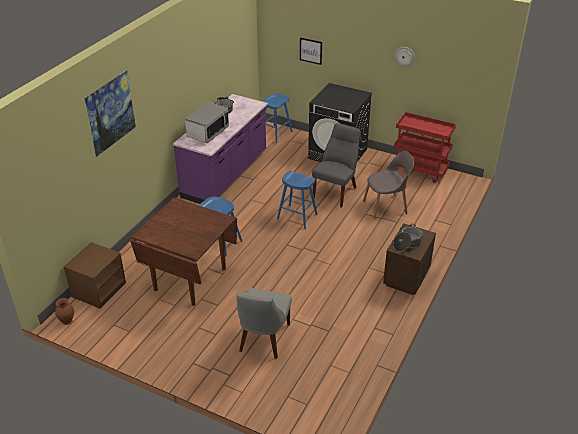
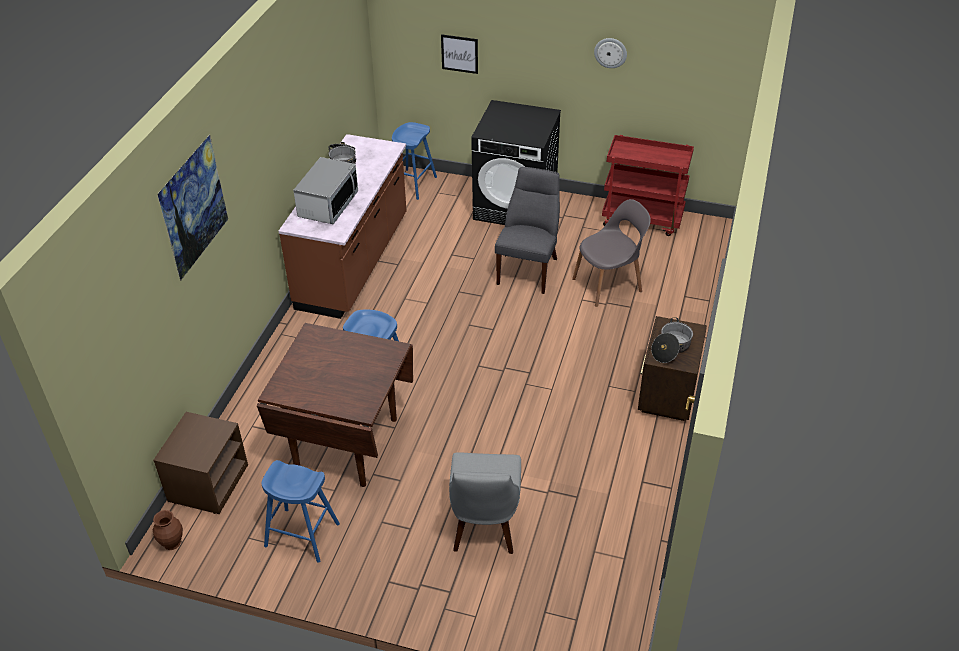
camera: 10 degrees left, 5 degrees up
(225, 175) = (354, 263): purple counter -> brown counter
(297, 217) = (481, 318): blue stool -> blue stool (302, 535)

